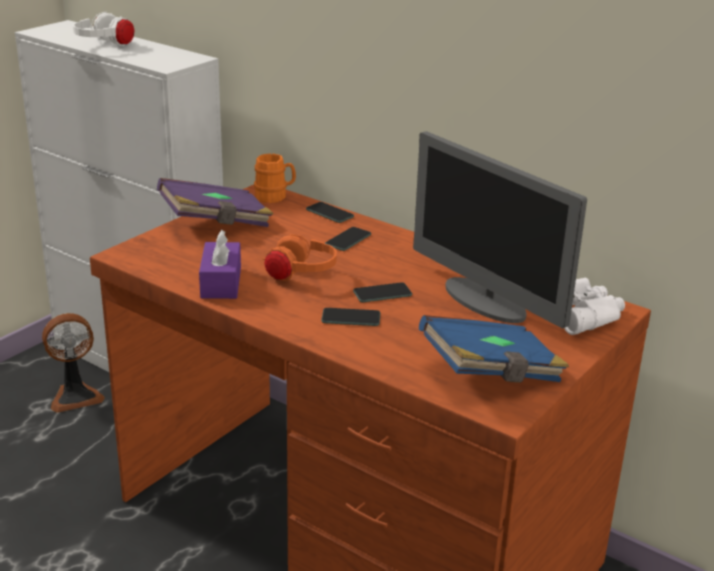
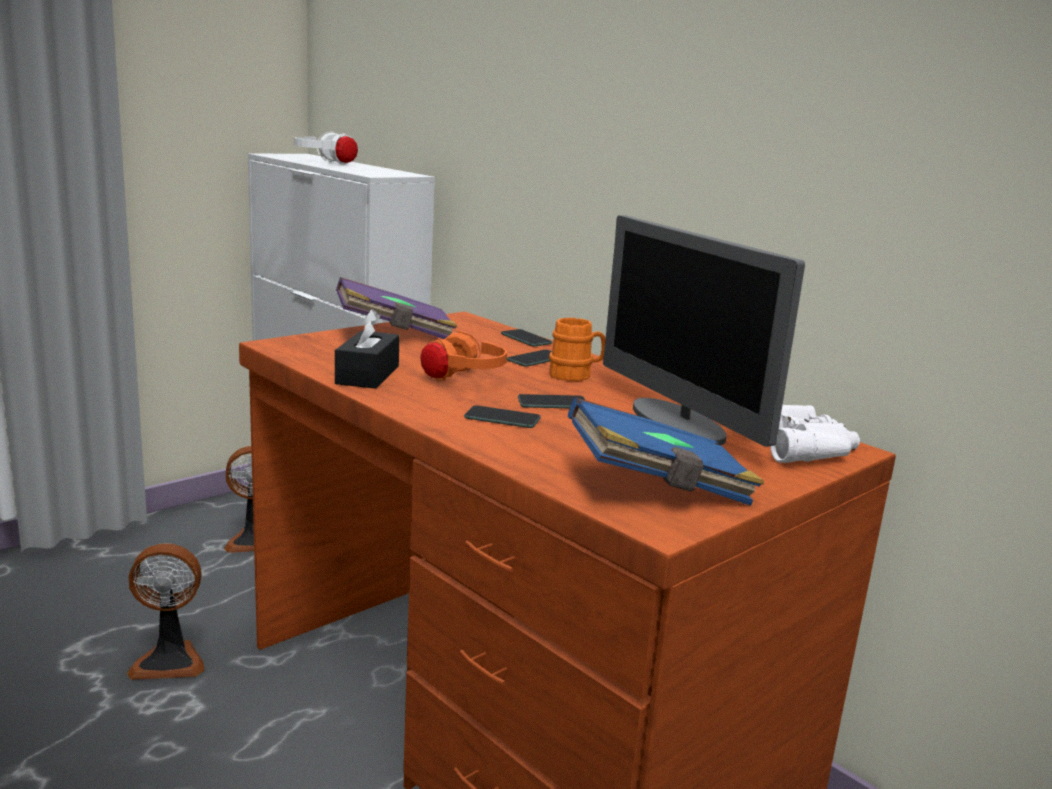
camera: 10 degrees right, 10 degrees down
(52, 524) = (170, 661): none -> fan
(221, 282) = (367, 375): purple tissue box -> black tissue box
(275, 196) = (473, 322): orange mug -> orange mug (575, 375)

